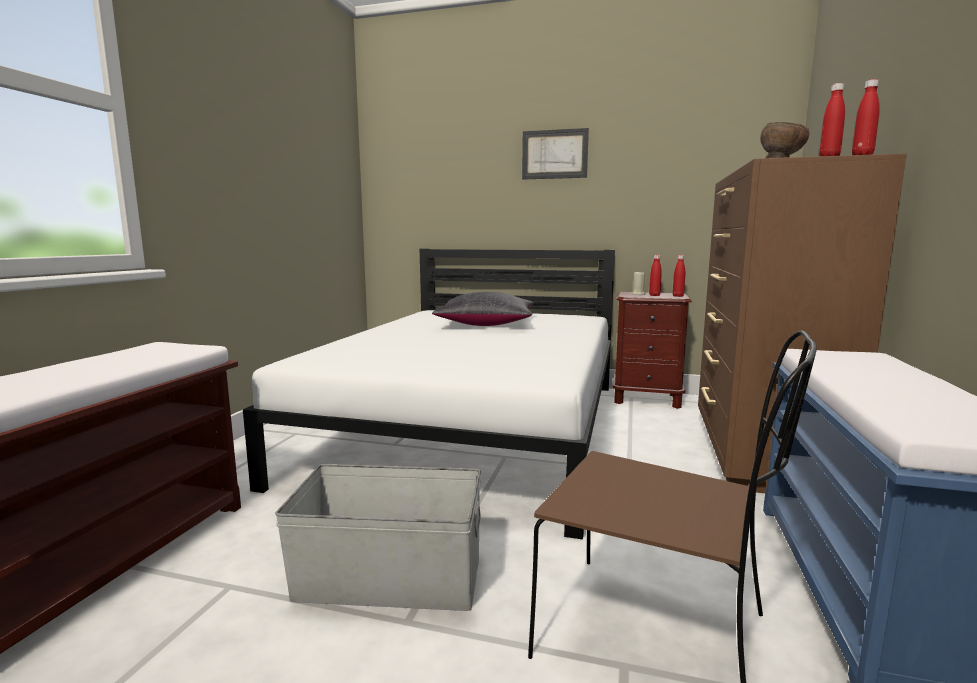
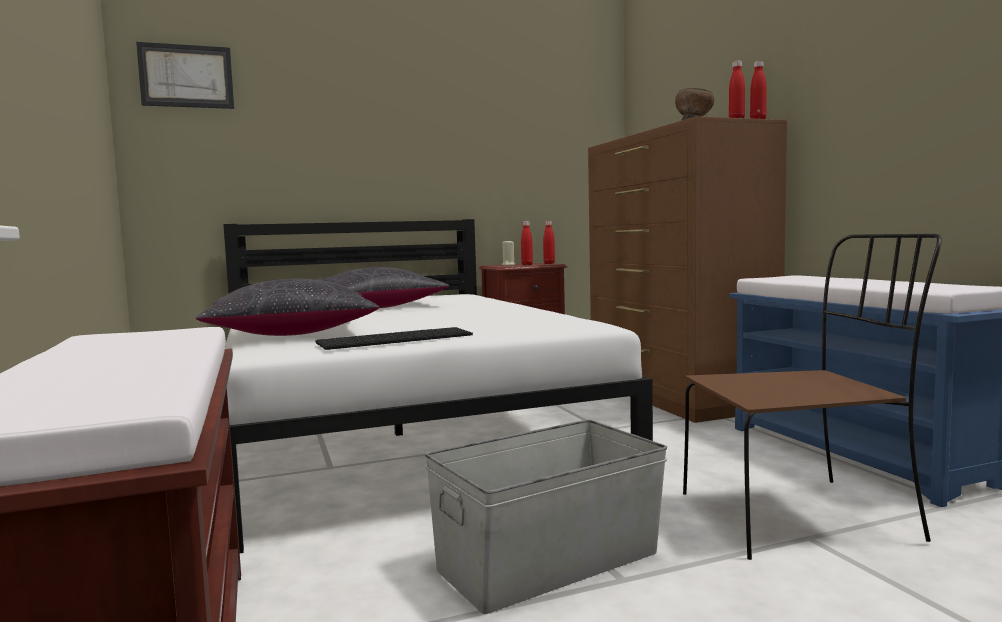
camera: 35 degrees left, 5 degrees down
(360, 345) = (292, 333): none -> black pillow
(384, 365) = (396, 338): none -> keyboard
(554, 154) = (397, 110): picture -> picture (186, 76)

